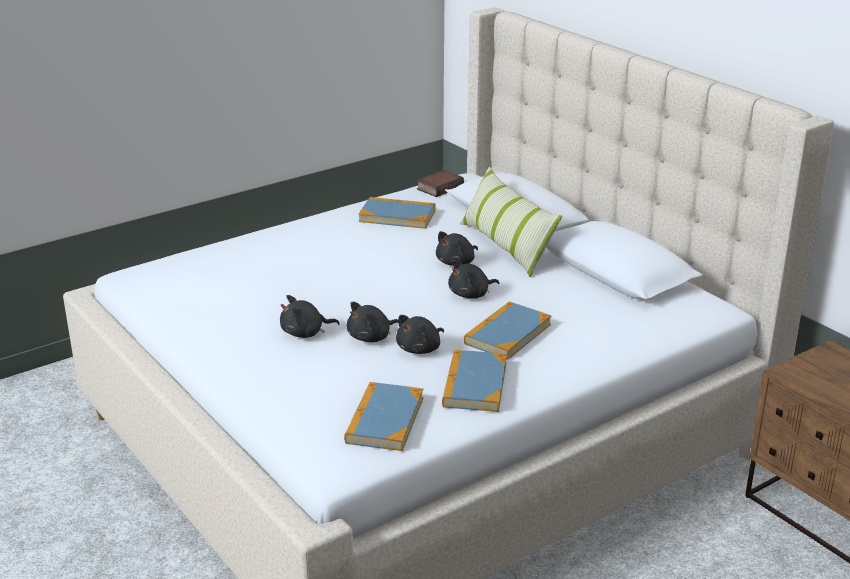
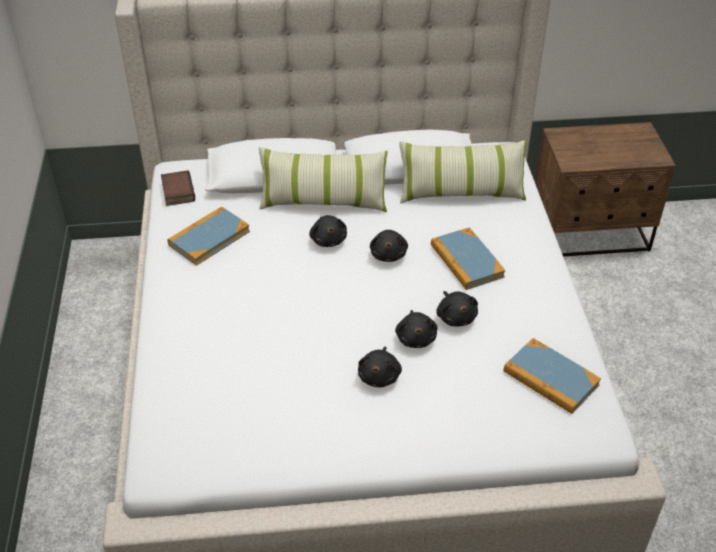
camera: 60 degrees left, 15 degrees up
(474, 384) = (529, 309): book -> none
(611, 305) = (461, 193): none -> pillow

